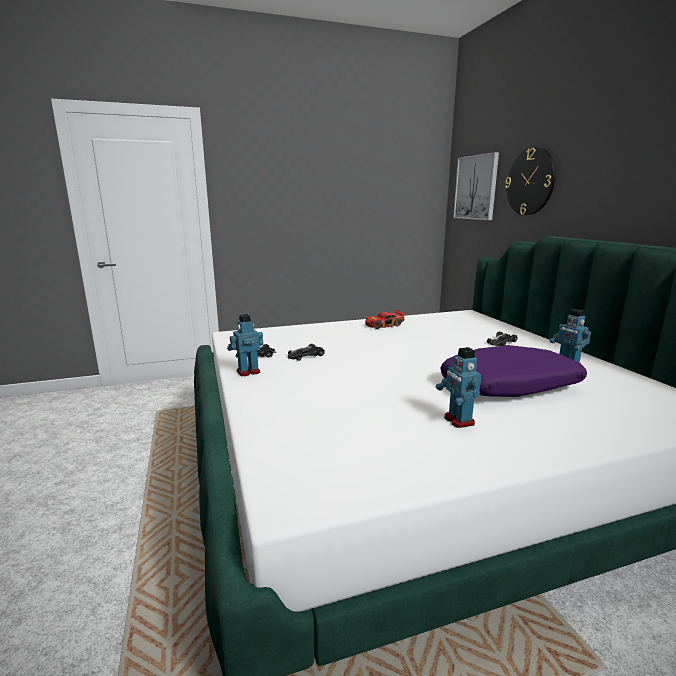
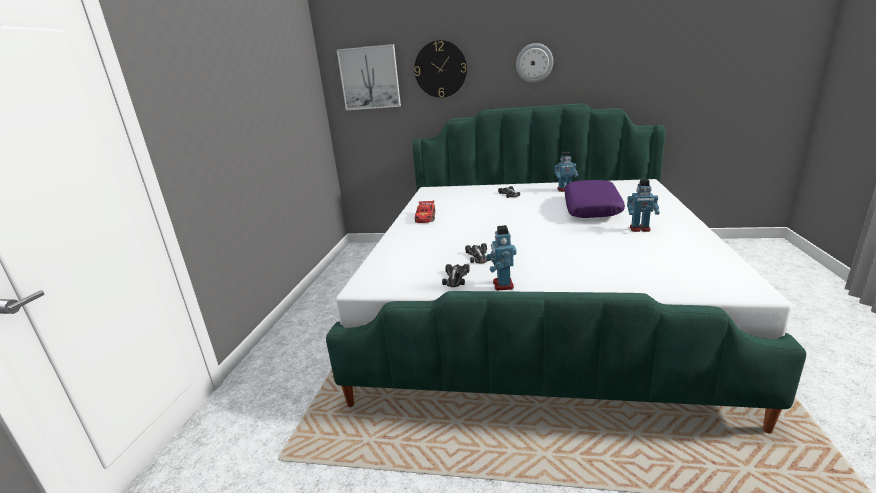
camera: 60 degrees left, 5 degrees up
(632, 178) = (534, 63): none -> wall clock

